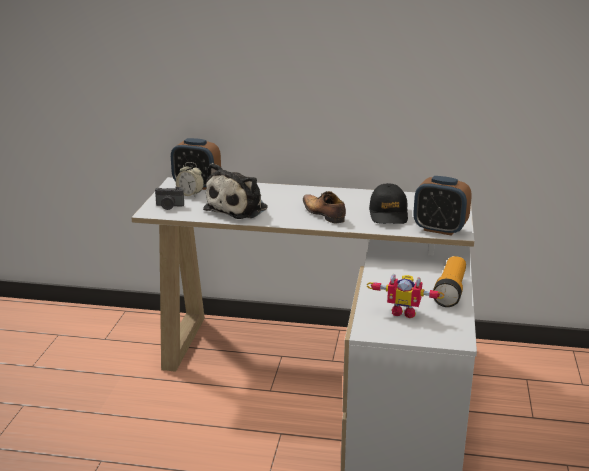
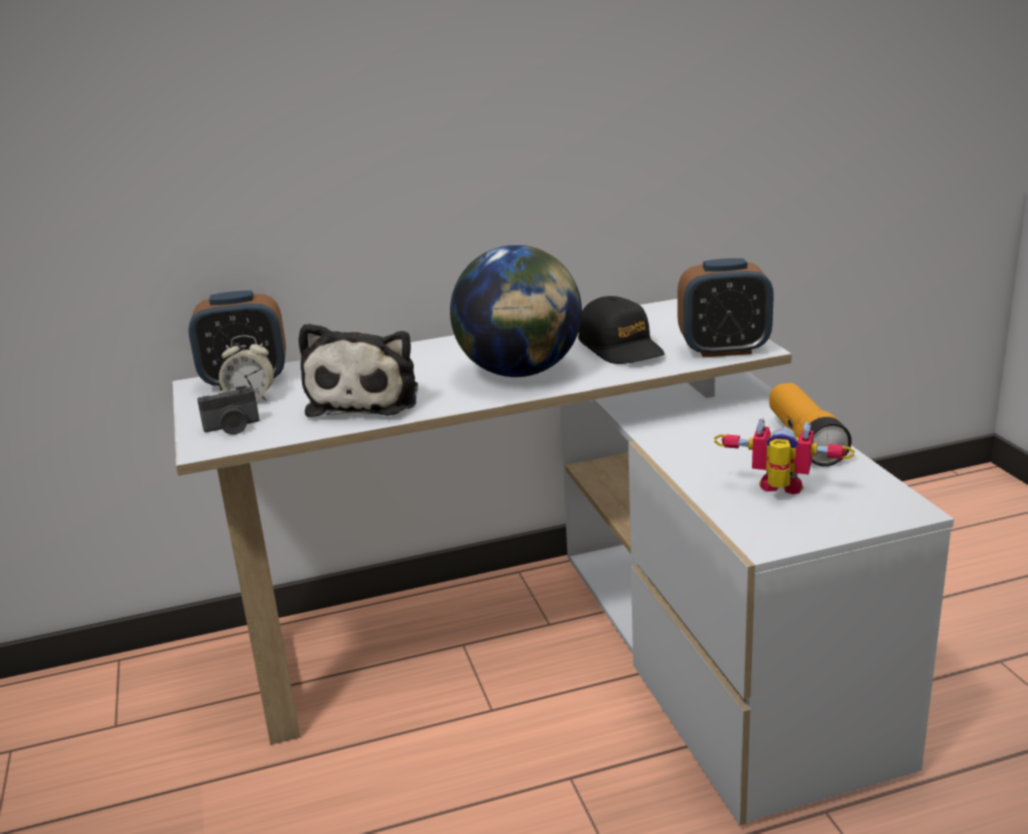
camera: 25 degrees left, 0 degrees up
(323, 214) = (520, 372): shoe -> globe
(404, 311) = (779, 492): toy robot -> toy robot turned 150 degrees counterclockwise

